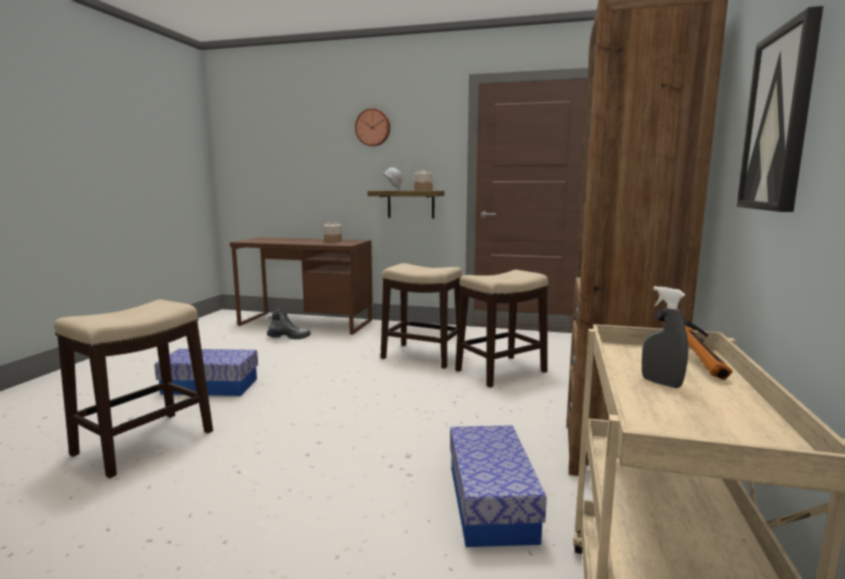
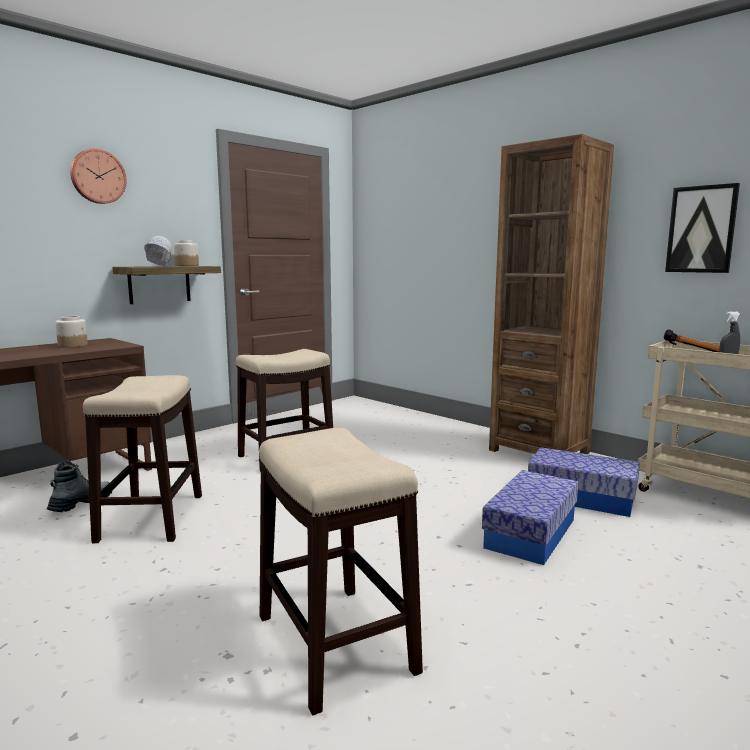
camera: 60 degrees left, 0 degrees up
(210, 386) = (190, 580): storage box -> storage box (530, 533)
(501, 371) = (370, 441): stool -> stool (152, 517)

